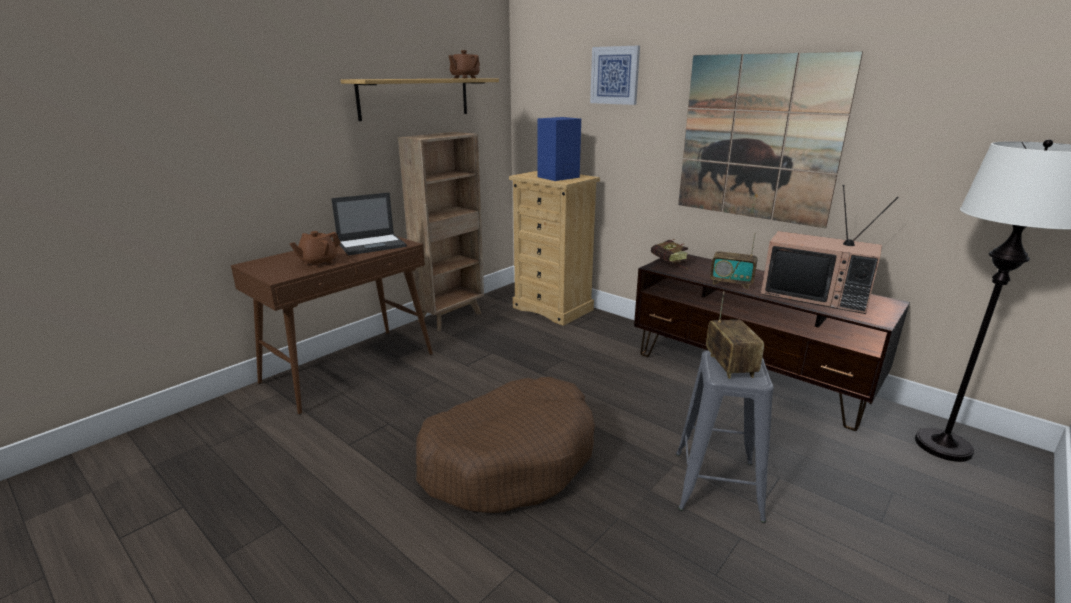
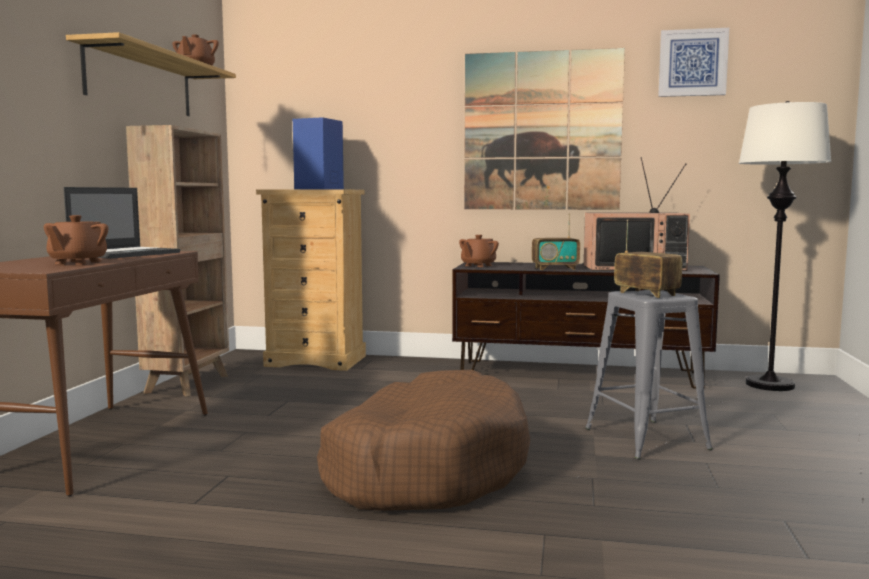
camera: 30 degrees left, 15 degrees down
(615, 75) = (374, 77): picture -> picture (692, 63)
(670, 264) = (478, 265): book -> brown teapot

